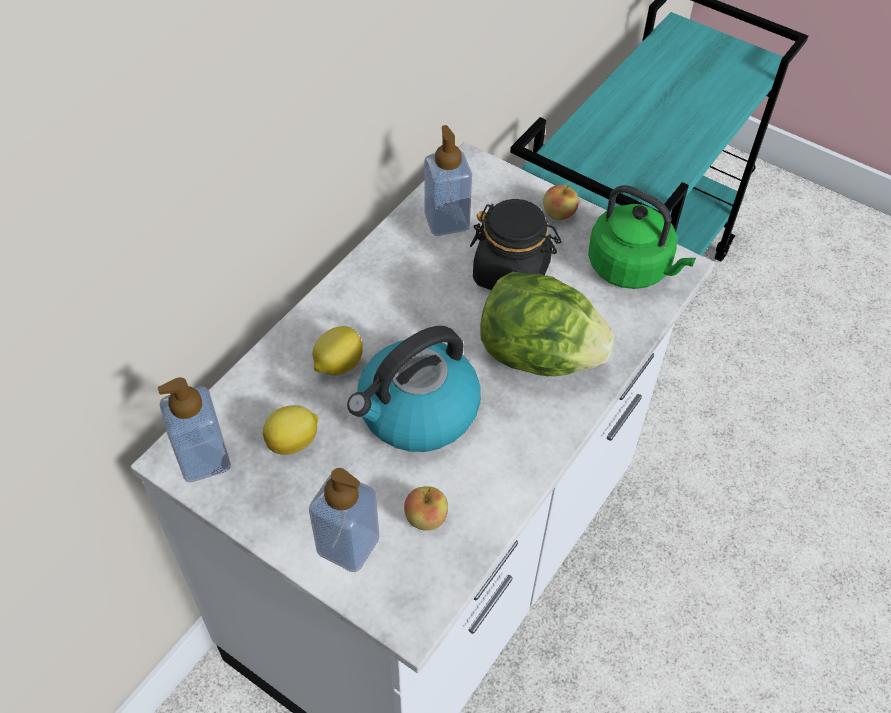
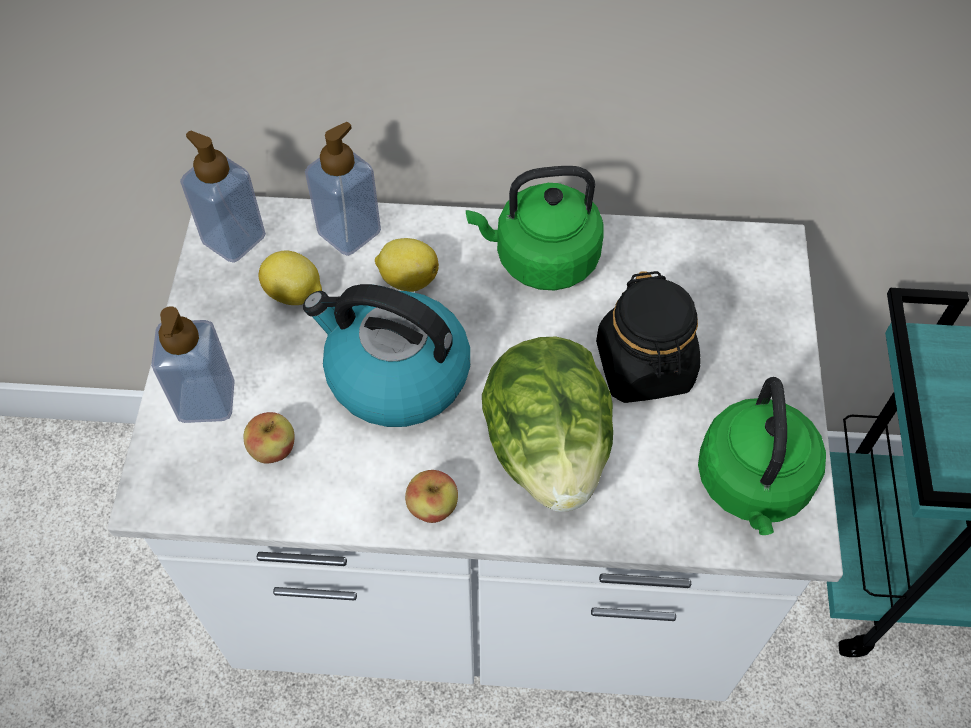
camera: 60 degrees right, 5 degrees up
(383, 281) = (541, 259): none -> green kettle
(446, 221) = (669, 269): soap dispenser -> soap dispenser (349, 232)
(558, 214) = (773, 369): apple -> apple (433, 506)

